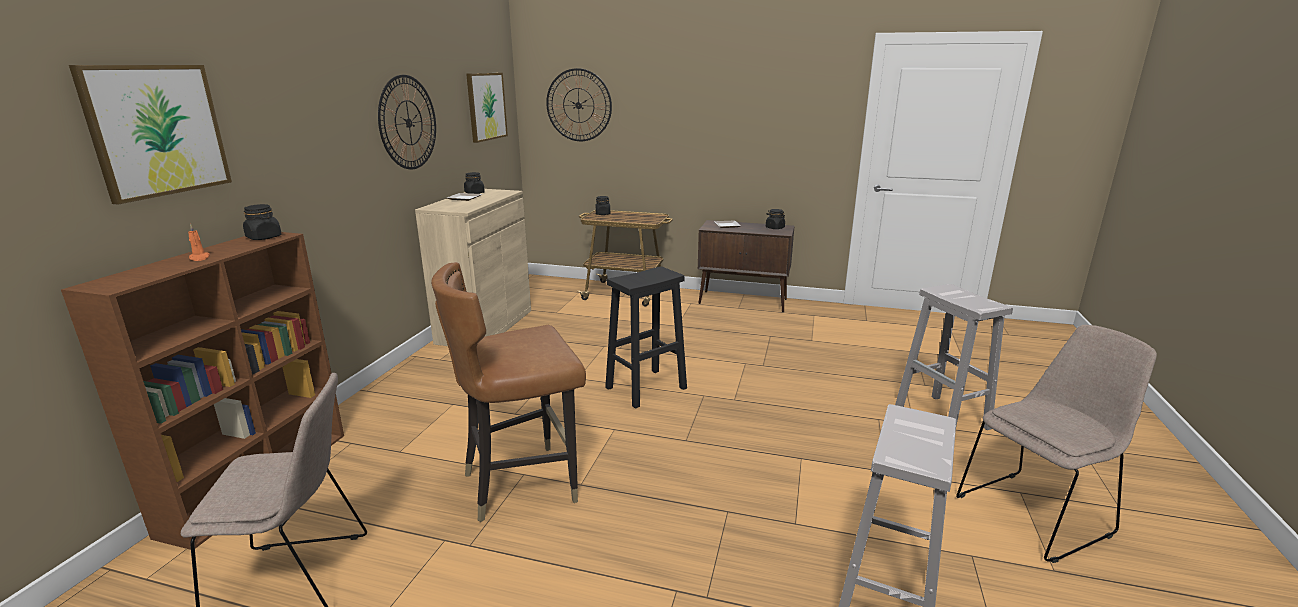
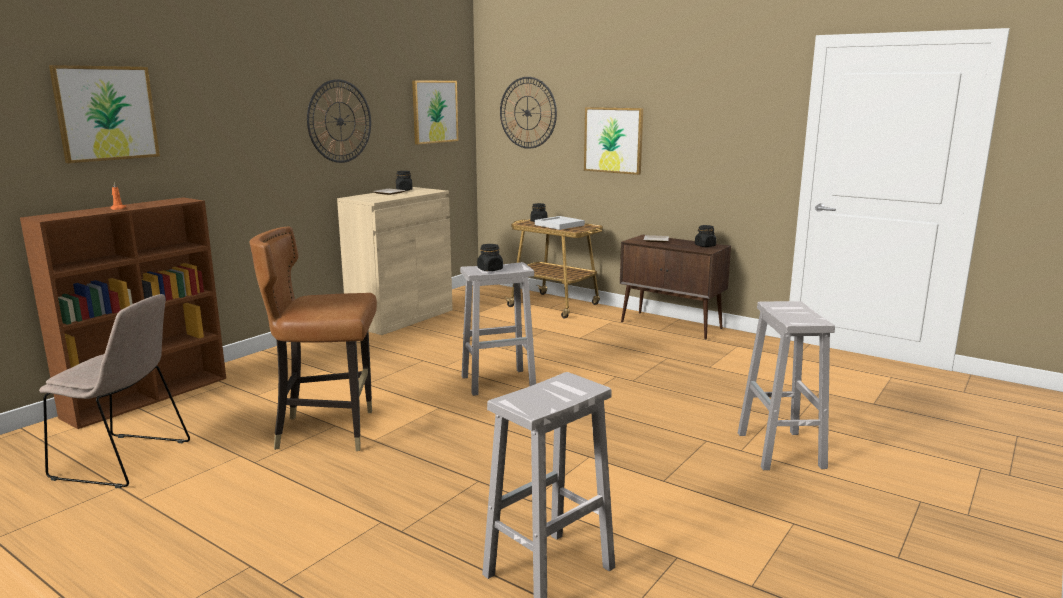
camera: 20 degrees right, 5 degrees down
(264, 237) = (175, 201): black jar -> black jar (490, 269)
(628, 216) = (559, 225): none -> white tray
(647, 387) = (499, 382): black stool -> white stool
(674, 131) = (613, 140): none -> picture
(1036, 513) = (789, 542): beige chair -> none

